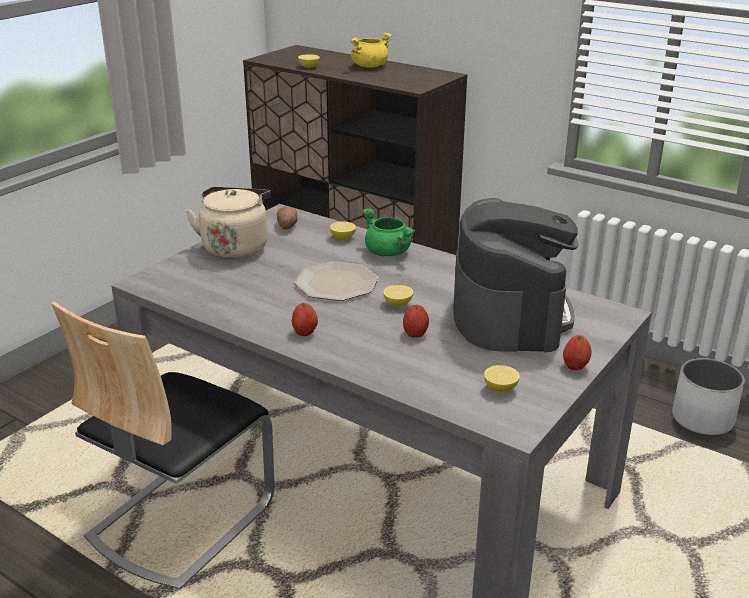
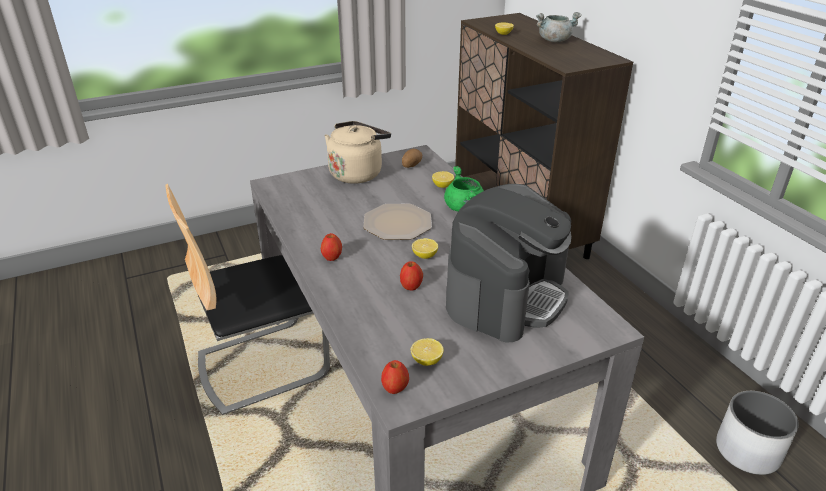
camera: 30 degrees right, 5 degrees up
(369, 66) = (554, 40): yellow cooking pot -> grey cooking pot
(575, 366) = (513, 364): apple -> apple (395, 389)

